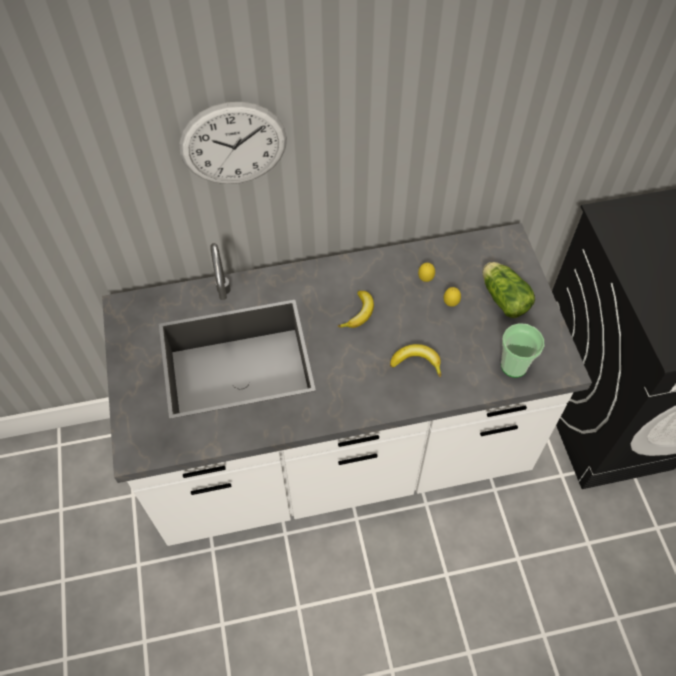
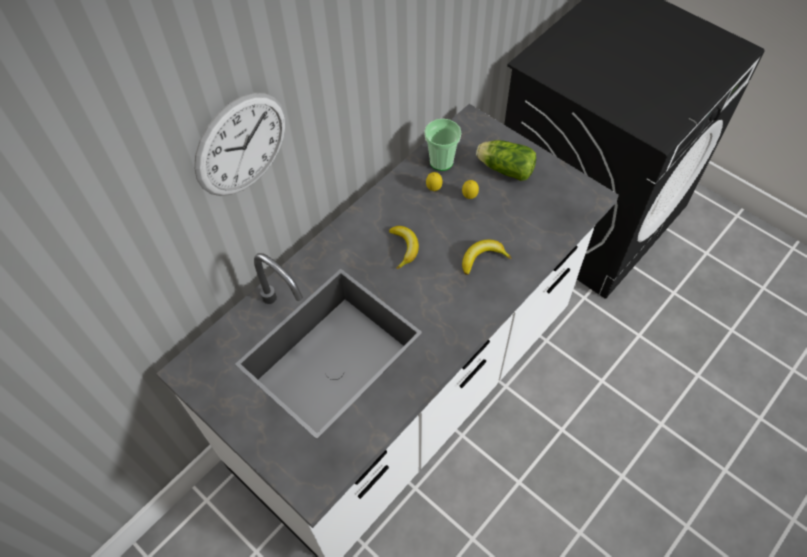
camera: 35 degrees left, 0 degrees up
(514, 366) = (556, 216): cup -> cup (441, 161)

